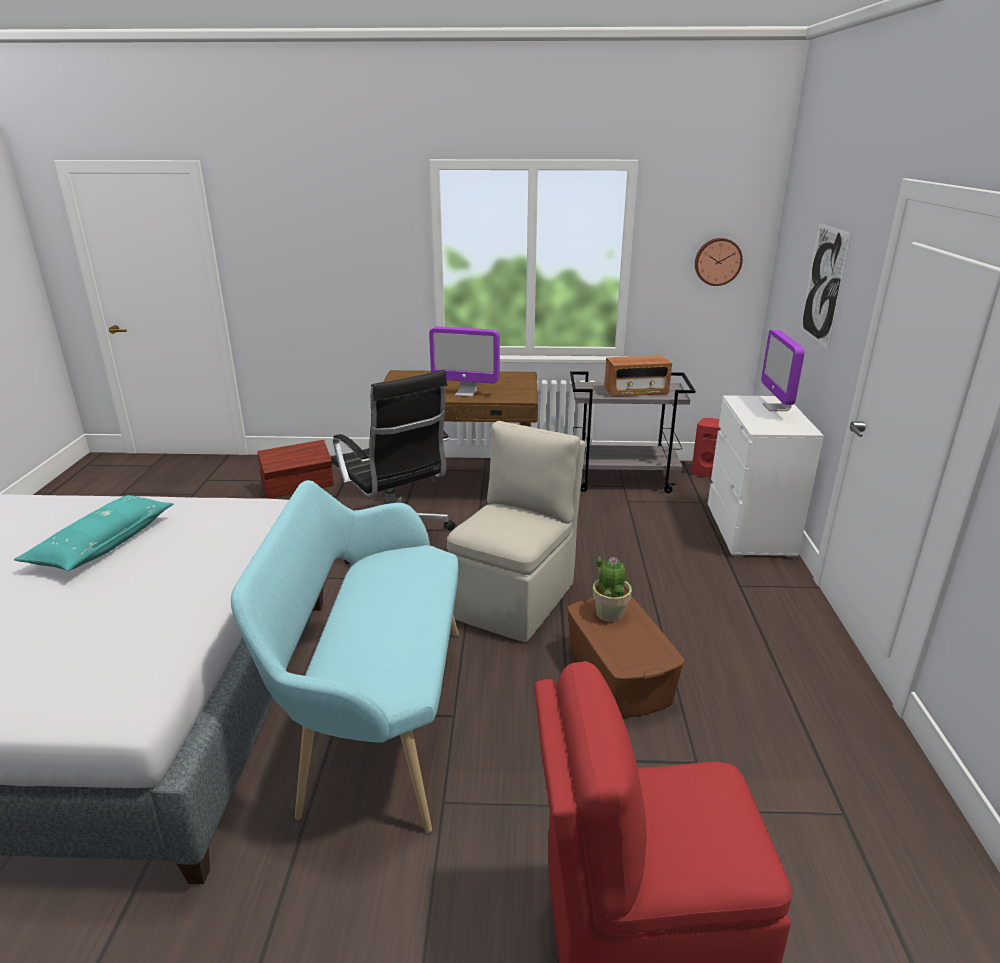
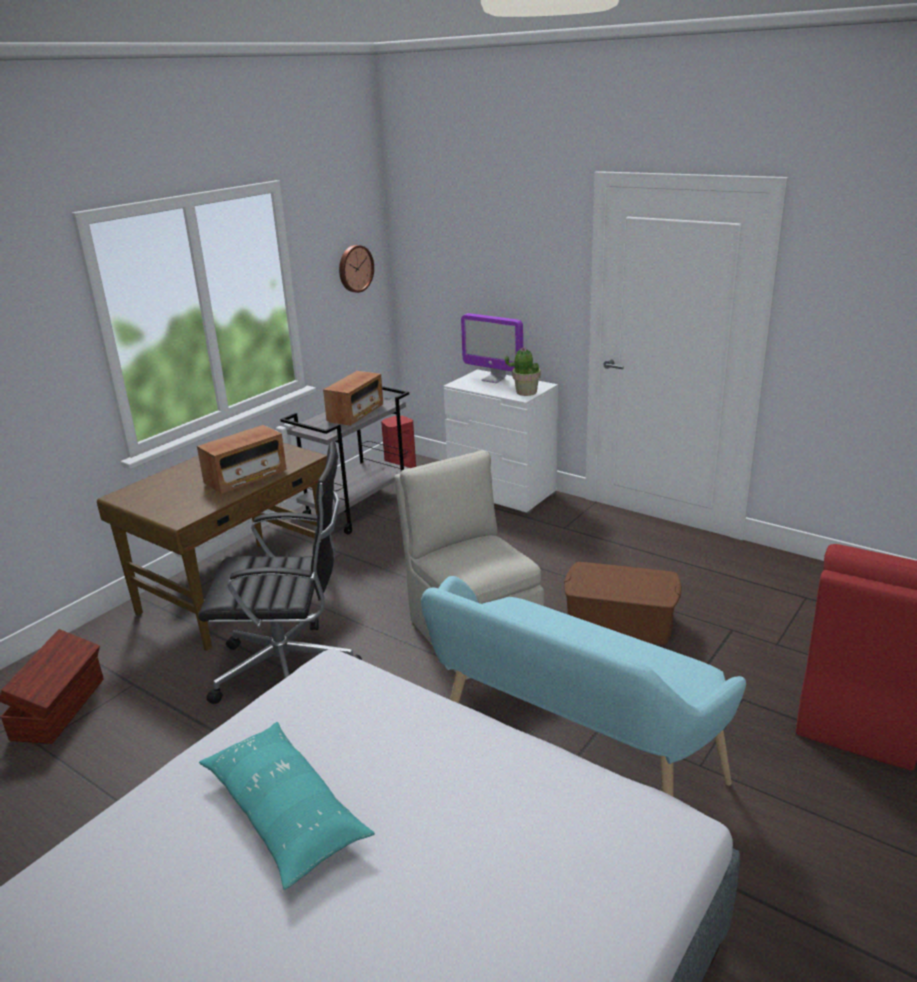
camera: 55 degrees left, 0 degrees up
(466, 393) = (246, 477): monitor -> radio
(610, 613) = (594, 578): potted plant -> potted plant (526, 392)
(823, 284) = (501, 265): picture -> none

